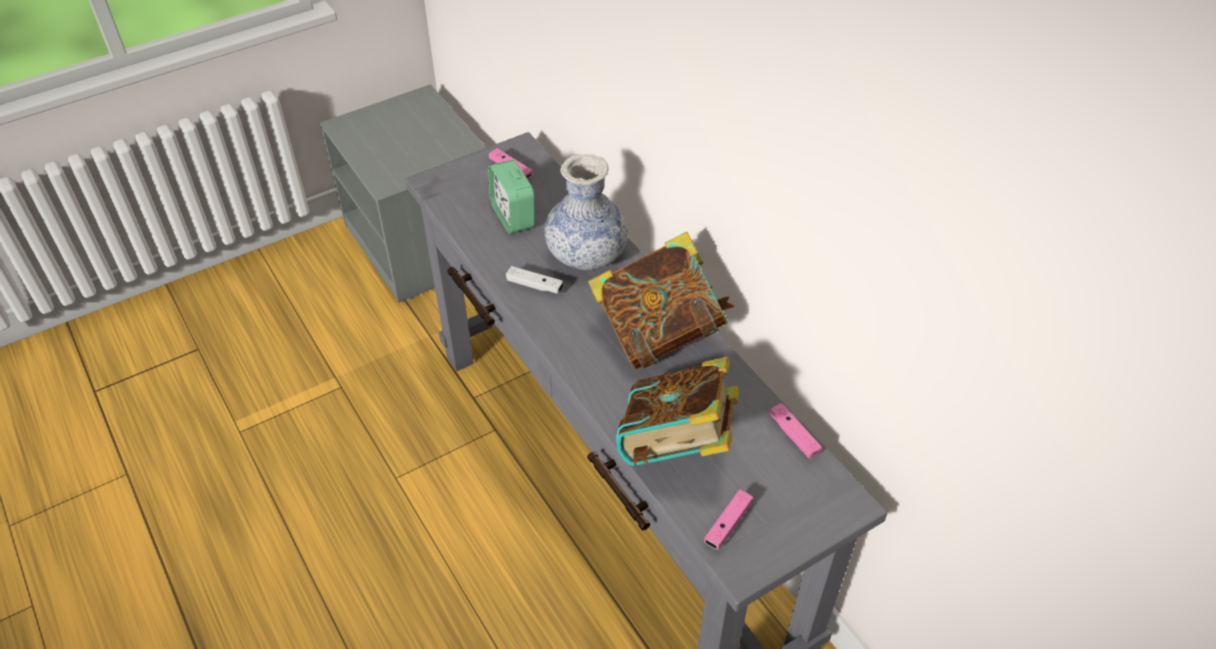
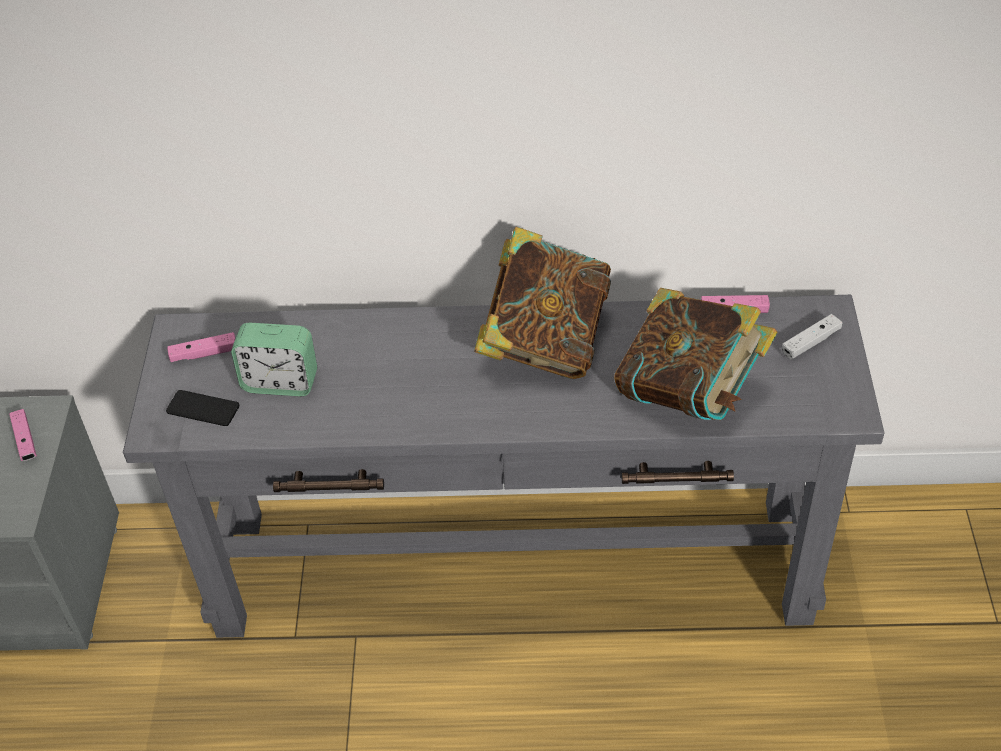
camera: 55 degrees left, 0 degrees up
(464, 193) = (203, 409): none -> phone
(534, 285) = (400, 408): white game controller -> white game controller (810, 342)
(586, 254) = (392, 348): vase -> none
(728, 524) = (800, 399): pink game controller -> pink game controller (25, 440)

